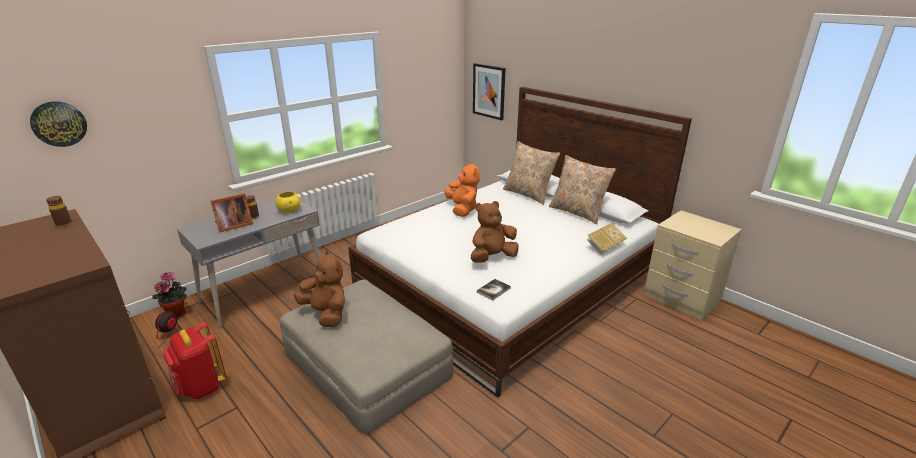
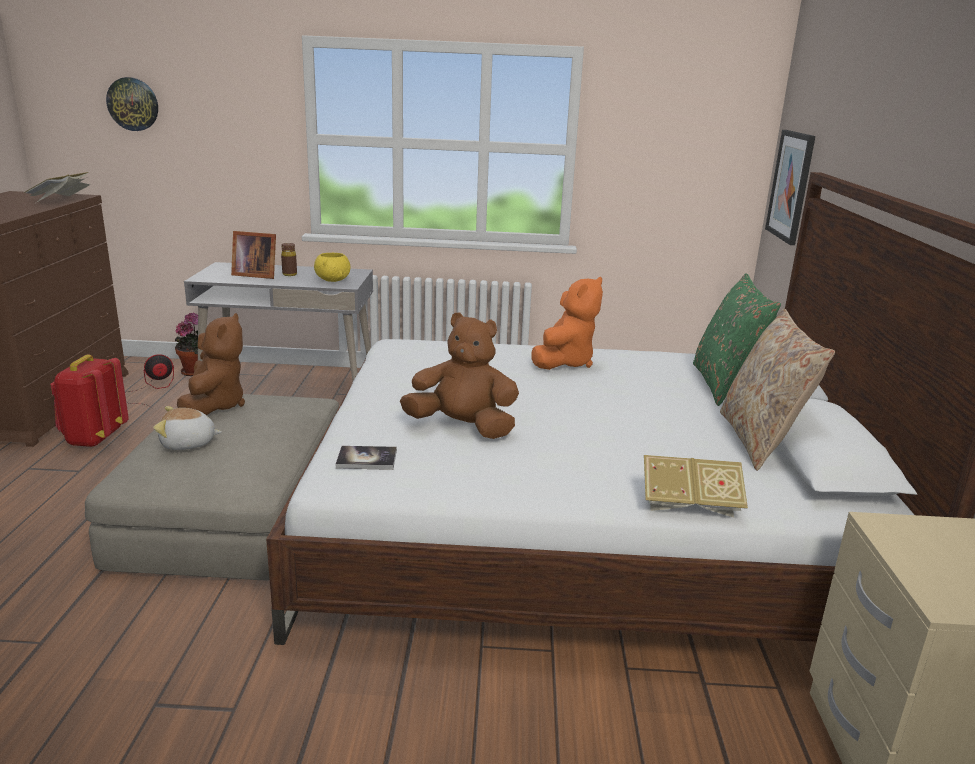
camera: 45 degrees right, 5 degrees down
(64, 224) = (61, 200): brown bottle -> book
(362, 337) = (188, 443): none -> plush toy
(528, 194) = (724, 385): beige pillow -> green pillow

